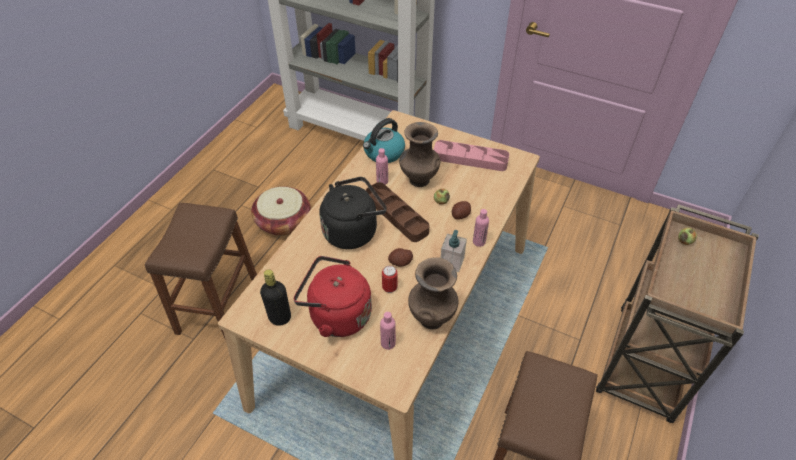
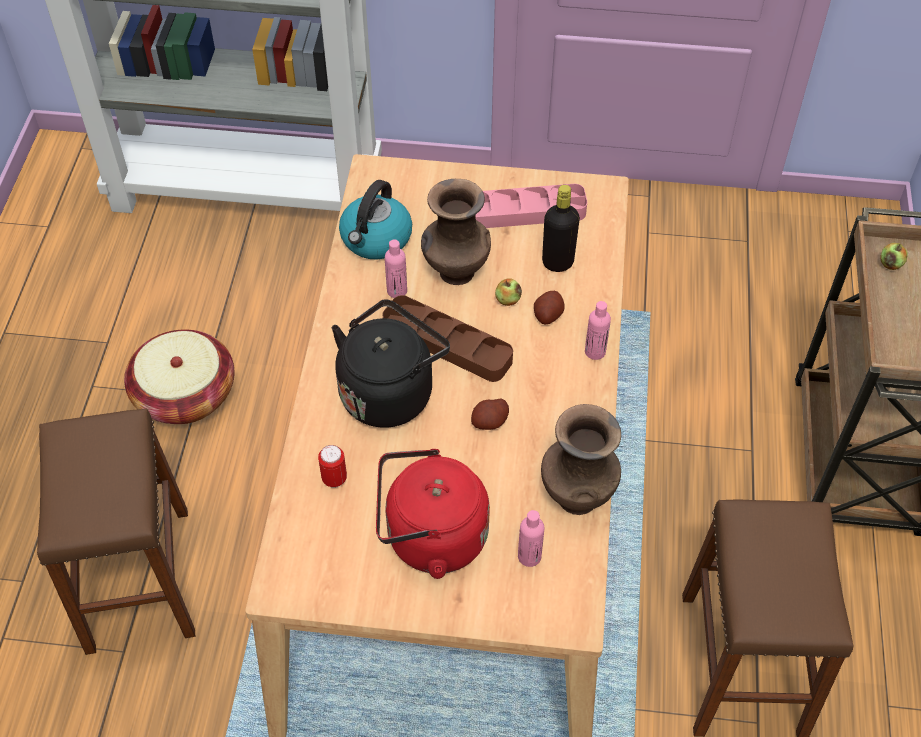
camera: 20 degrees left, 5 degrees up
(280, 317) = (343, 571): black bottle -> black bottle (557, 262)
(389, 288) = (492, 468): can -> can (334, 479)
(452, 262) = (568, 398): soap dispenser -> none

